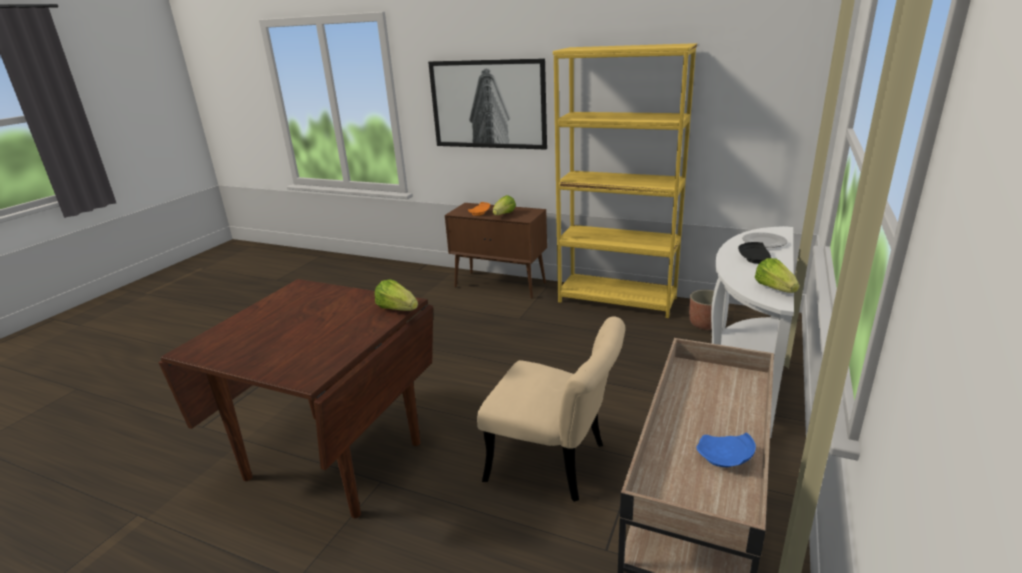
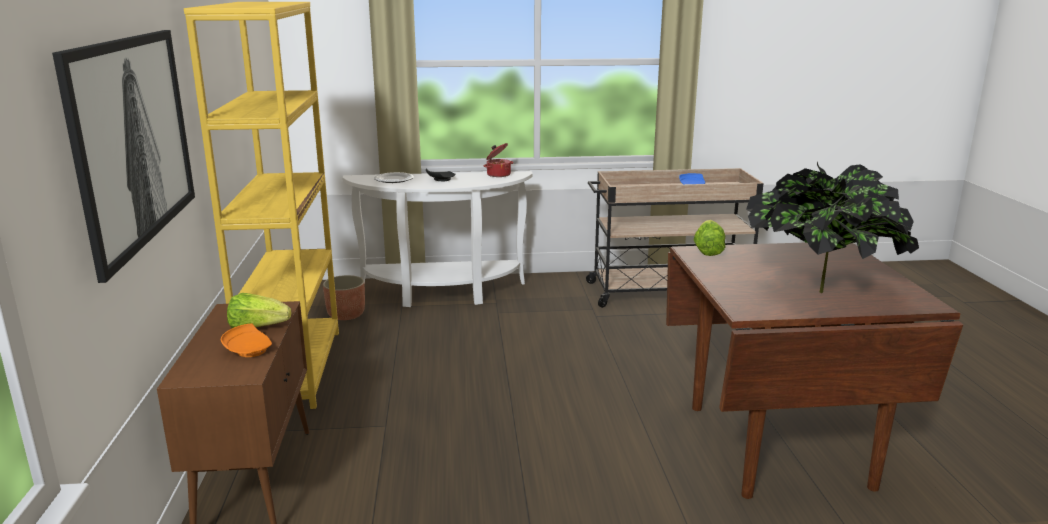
camera: 120 degrees left, 5 degrees down
(274, 320) = (819, 291): none -> potted plant
(556, 464) = (638, 341): beige chair -> none
(775, 289) = (498, 174): lettuce -> cooking pot

